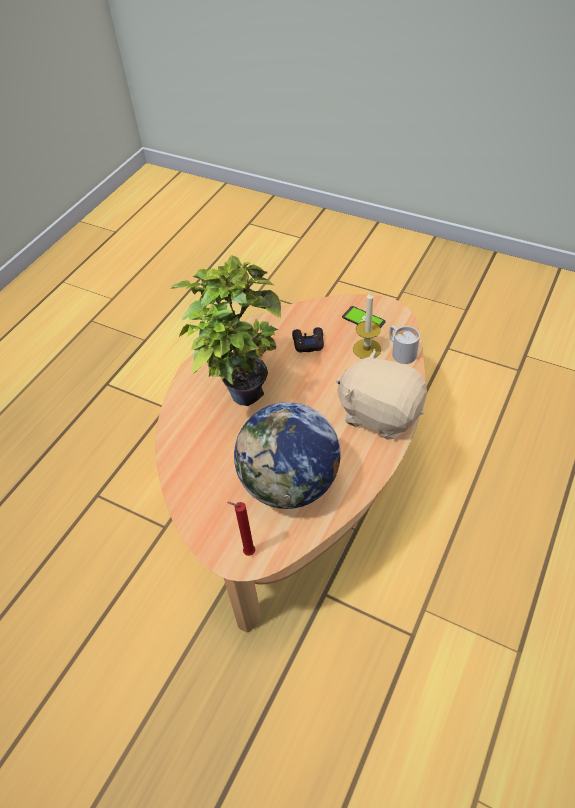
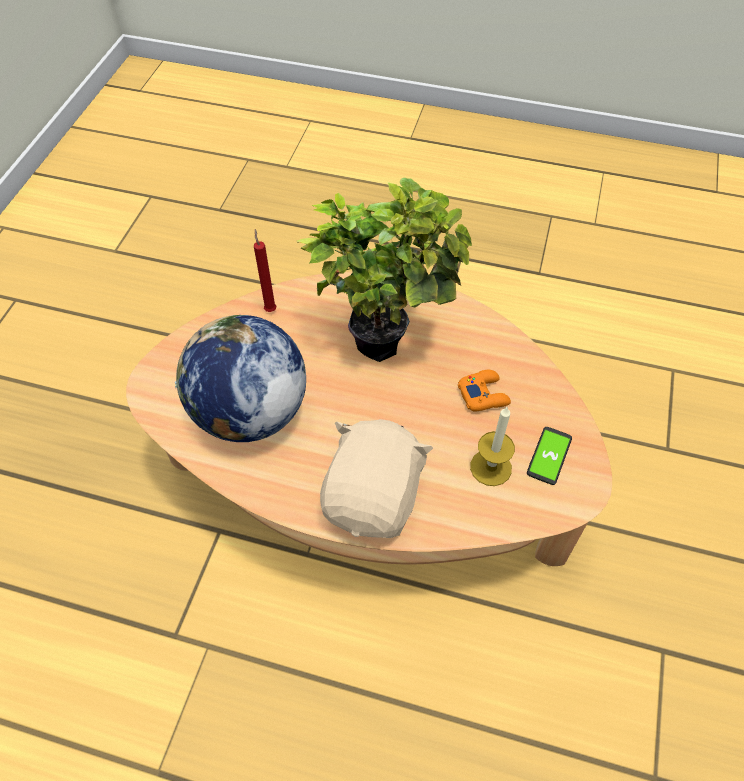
camera: 75 degrees right, 5 degrees up
(247, 552) = (158, 389): red candle -> red candle (270, 309)
(308, 342) = (483, 394): black game controller -> orange game controller
(400, 352) = (497, 512): white mug -> none

